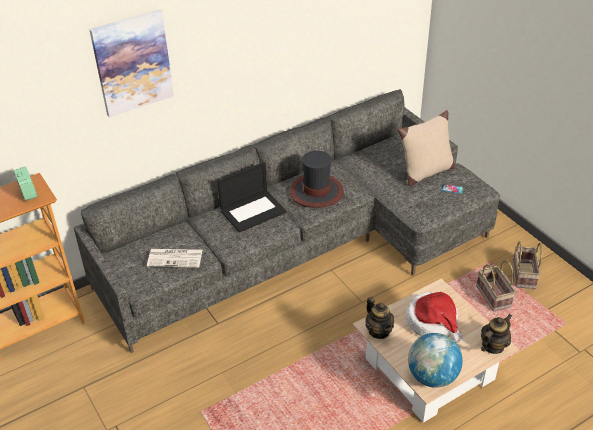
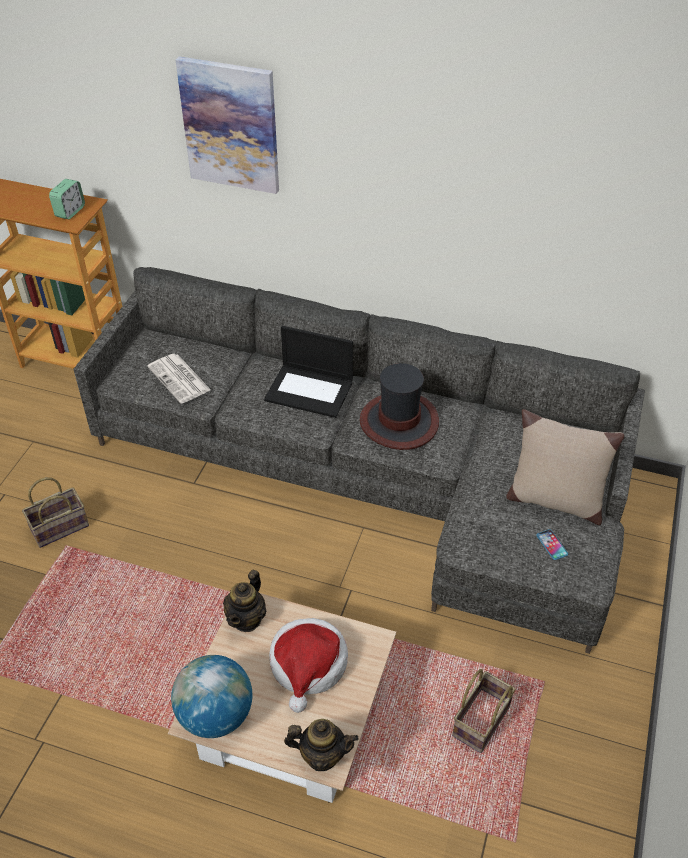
camera: 50 degrees right, 5 degrees up
(522, 274) = (558, 734): basket -> basket (60, 526)

